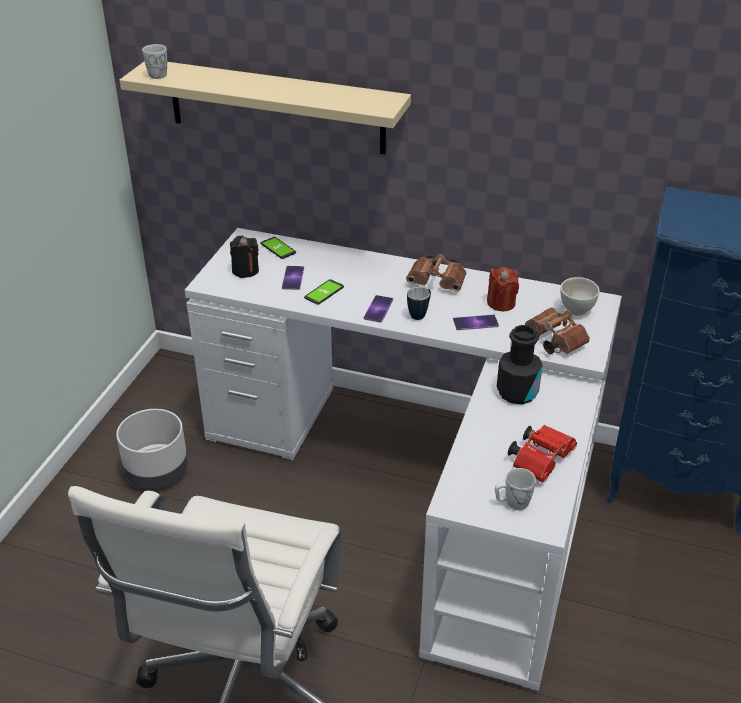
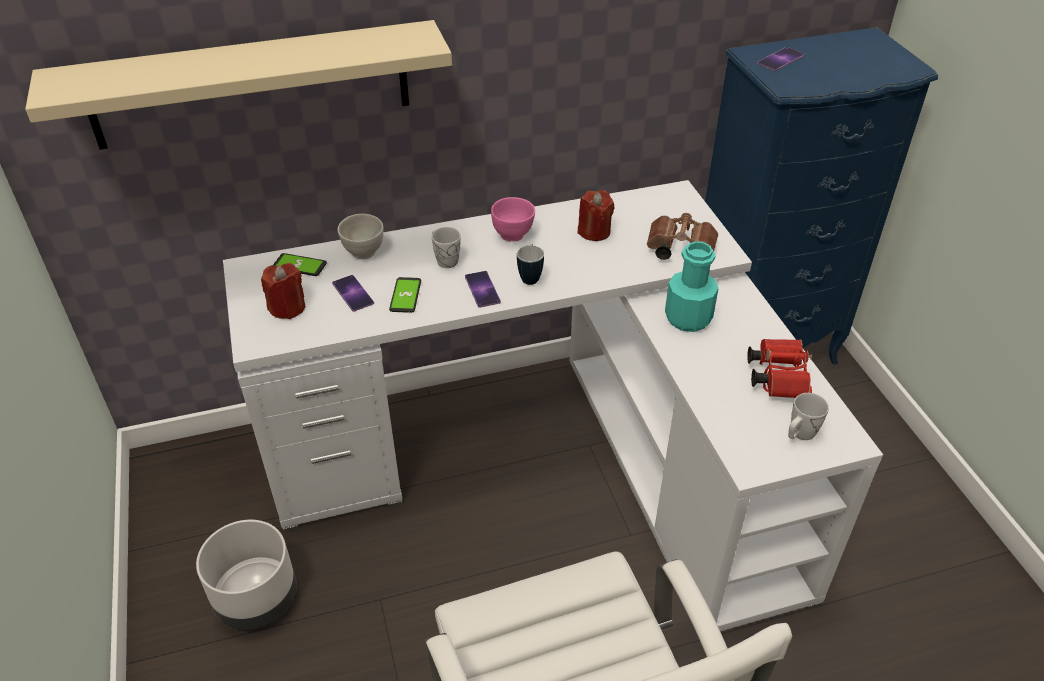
camera: 35 degrees left, 5 degrees up
(158, 74) = (77, 84): white mug -> white mug (445, 259)
(245, 270) = (287, 307): black candle -> red candle
(438, 283) = (513, 235): brown binoculars -> pink bowl
(475, 323) = (592, 262): phone -> phone (780, 59)
(517, 392) = (688, 318): black bottle -> turquoise bottle
(576, 310) = (667, 211): white bowl -> white bowl (364, 253)

